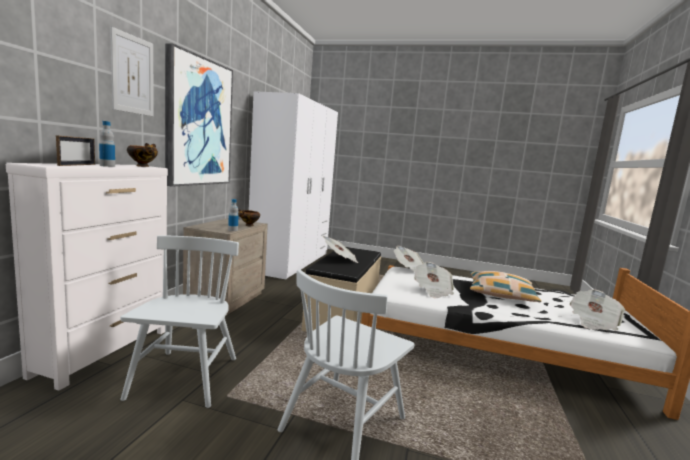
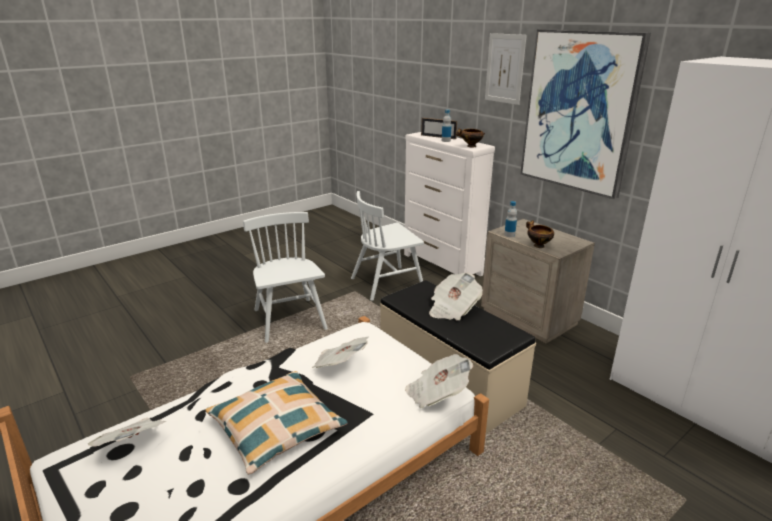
camera: 125 degrees right, 15 degrees up
(185, 378) = (387, 283): white chair -> white chair turned 120 degrees clockwise

